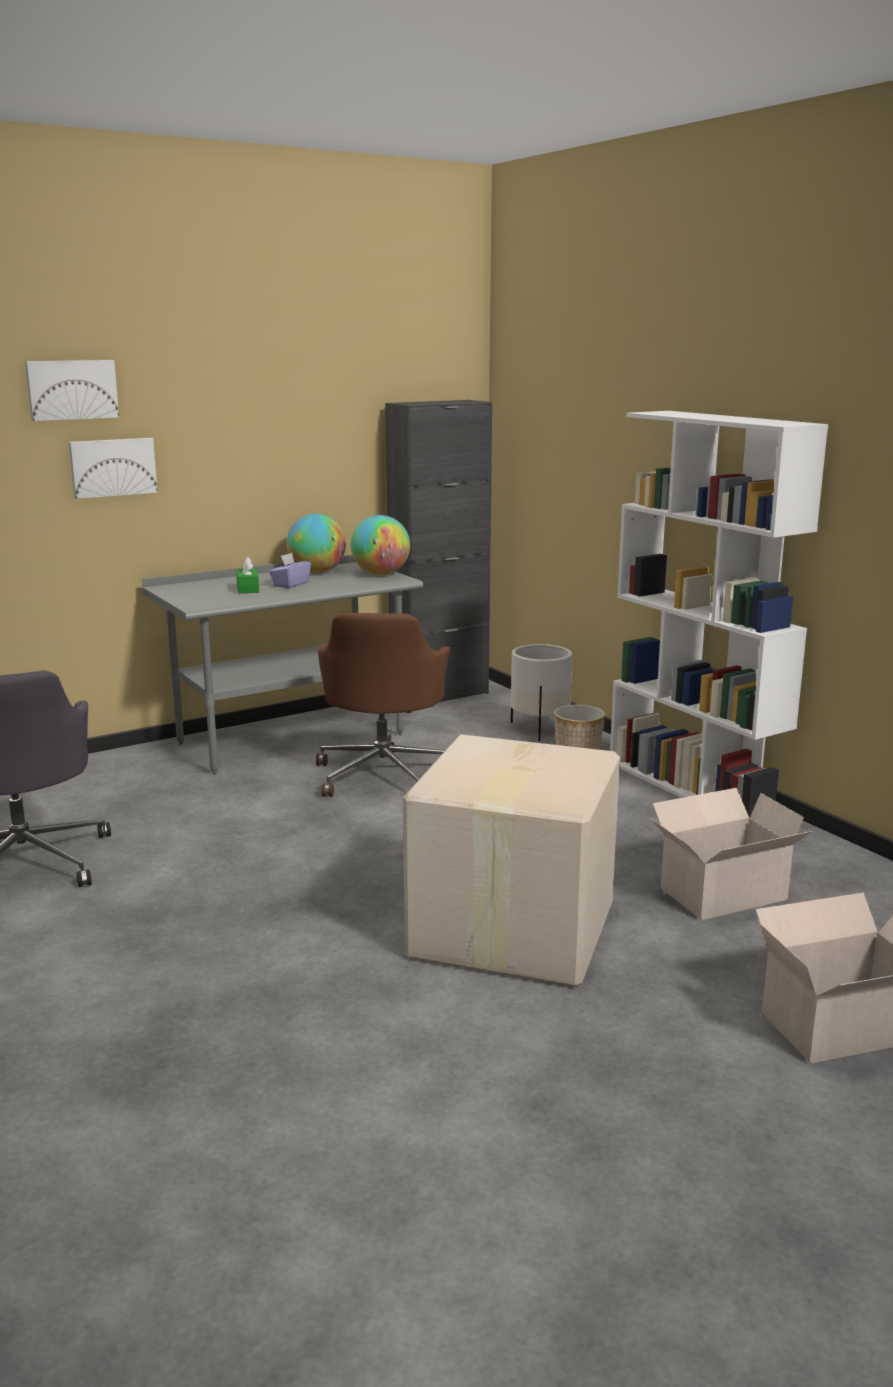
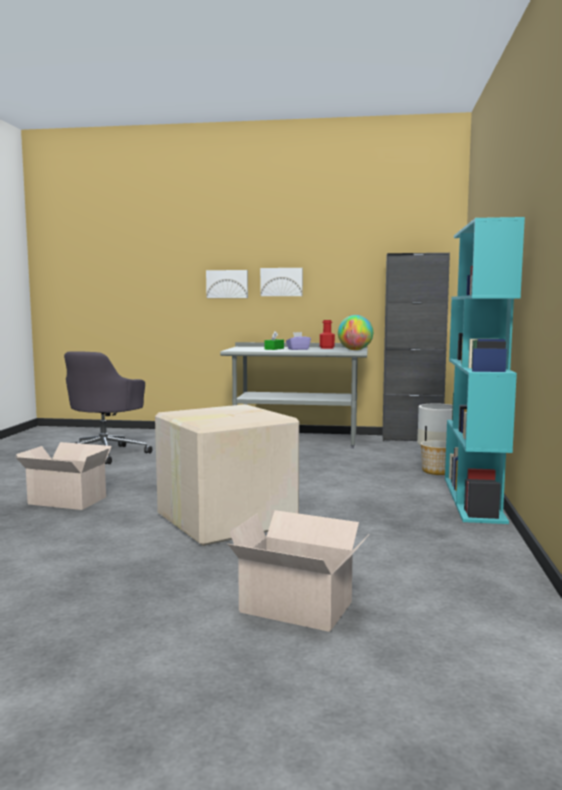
camera: 40 degrees right, 10 degrees down
(72, 389) = (210, 245): picture -> picture (281, 282)
(317, 572) = (327, 348): globe -> red bottle
(384, 774) = (308, 459): brown office chair -> none
(695, 788) = (474, 499): white bookcase -> turquoise bookcase
(719, 894) = (370, 540): cardboard box -> cardboard box (66, 500)

